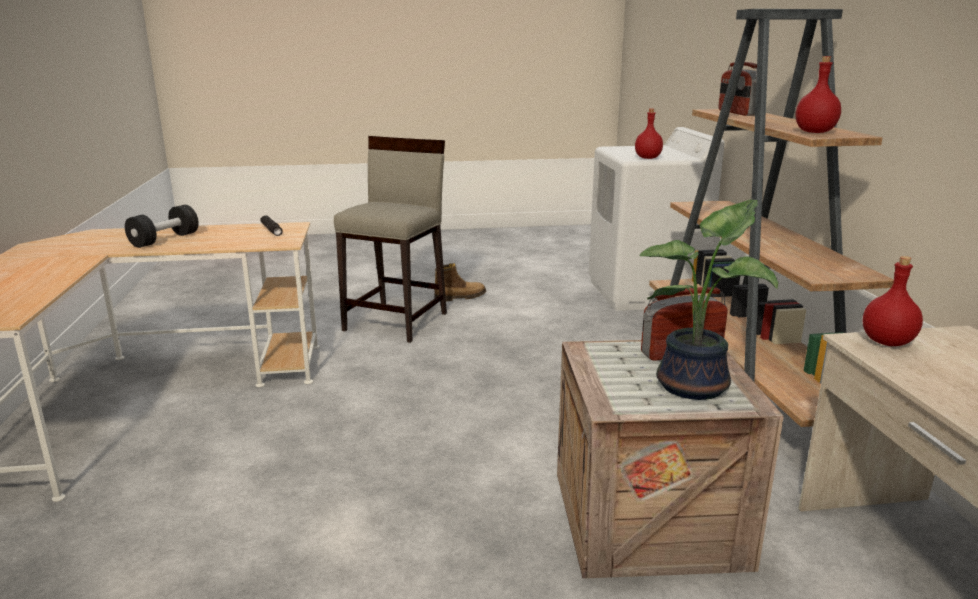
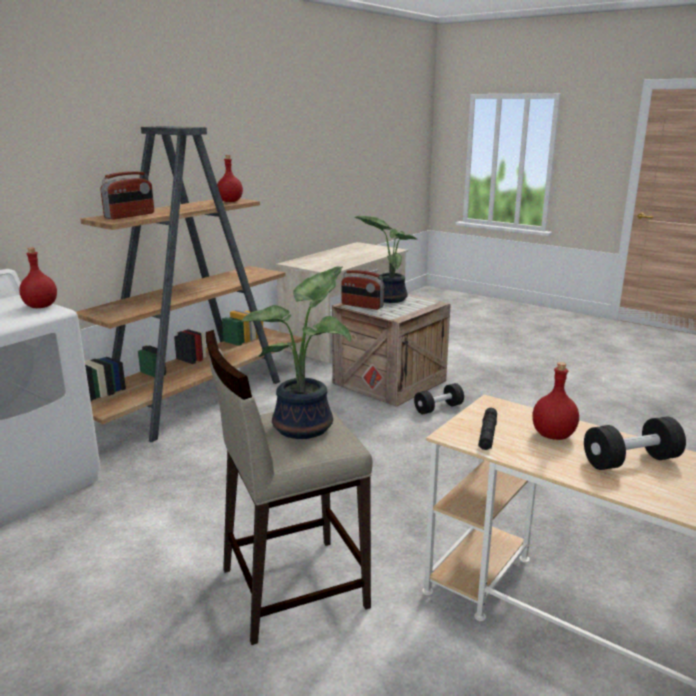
camera: 135 degrees left, 0 degrees up
(384, 208) = (307, 427): none -> potted plant
(460, 297) = (153, 594): boot -> none
(504, 501) = (438, 408): none -> black dumbbell
(888, 342) = (321, 268): red bottle -> red bottle (552, 435)

